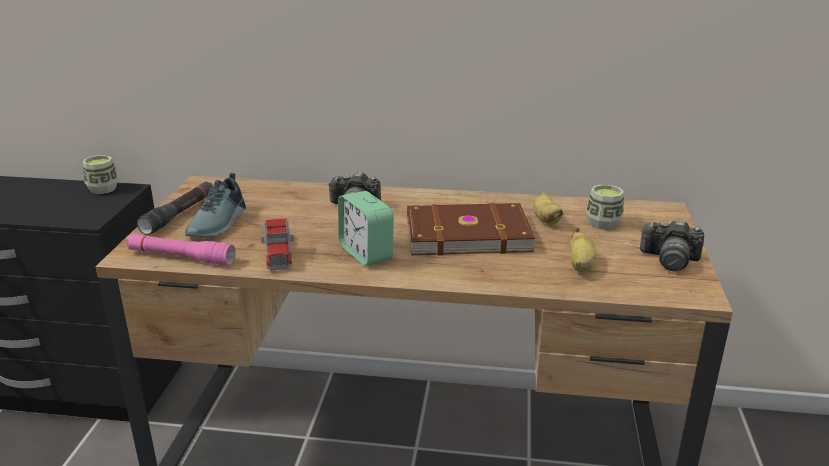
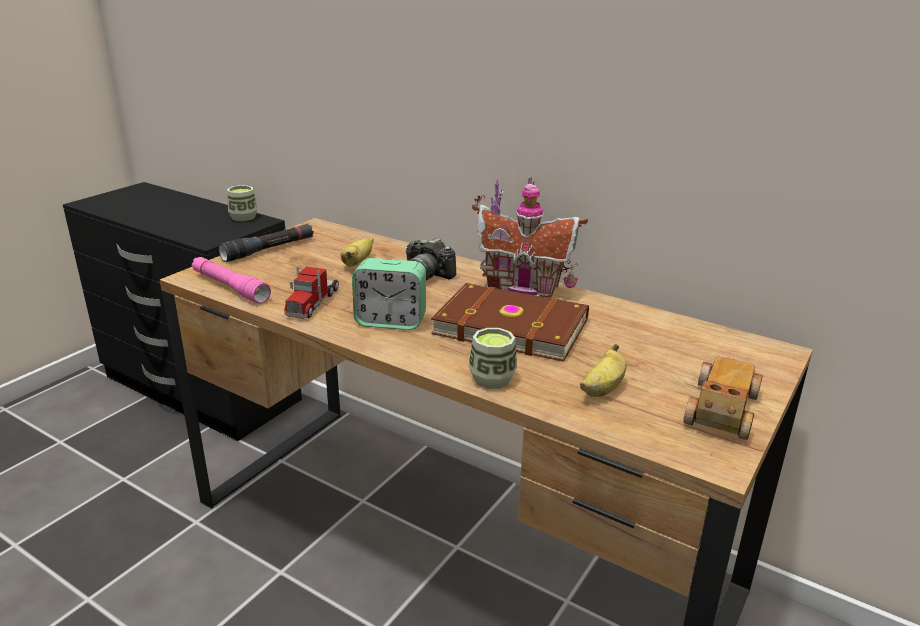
camera: 25 degrees right, 0 degrees up
(220, 223) = (293, 264): shoe -> none
(366, 253) = (390, 321): alarm clock -> alarm clock turned 75 degrees counterclockwise
(446, 203) = (522, 290): none -> toy house
(545, 219) = (614, 330): banana -> banana (357, 263)
(603, 223) = (679, 350): cup -> cup (492, 379)
(669, 260) = (721, 411): camera -> toy car

